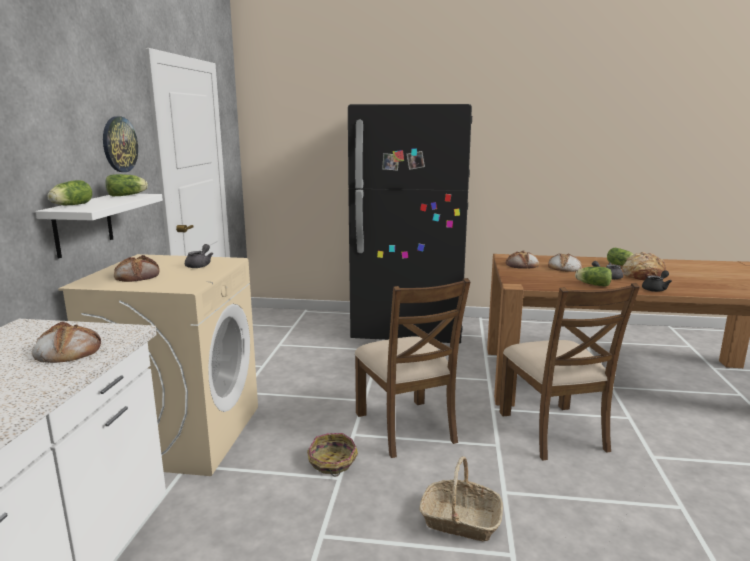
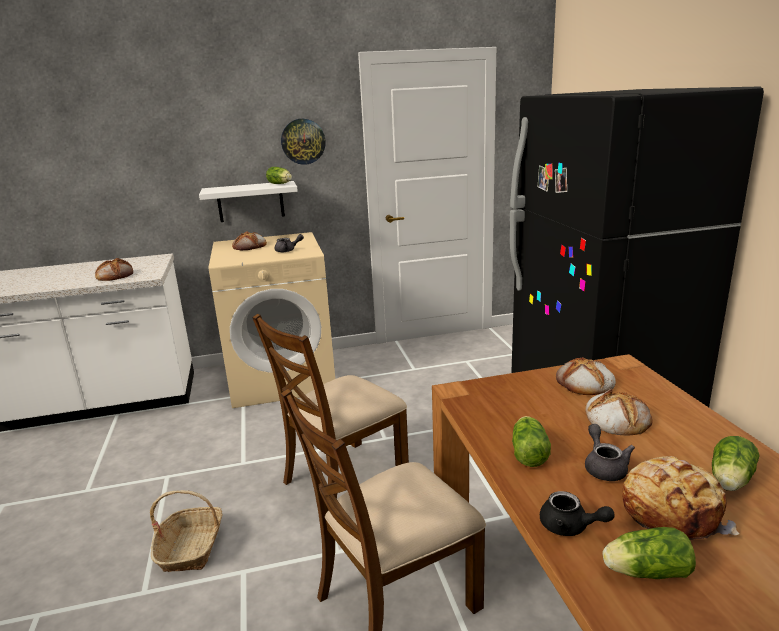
camera: 70 degrees right, 5 degrees up
(70, 205) = (224, 187): lettuce -> lettuce (644, 572)
(332, 463) = (264, 453): basket -> none

